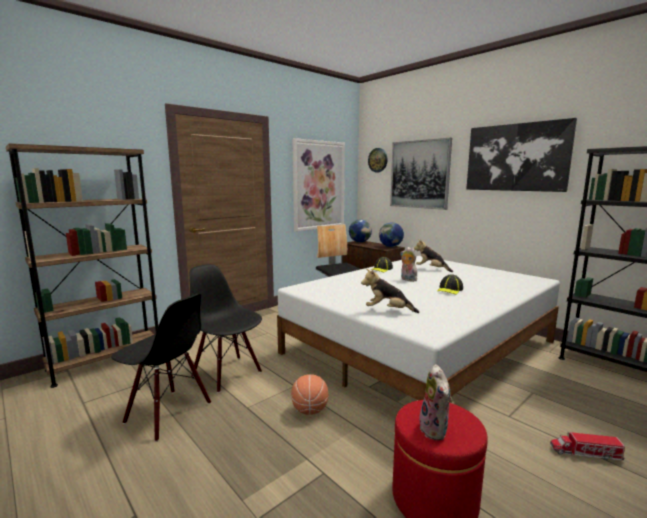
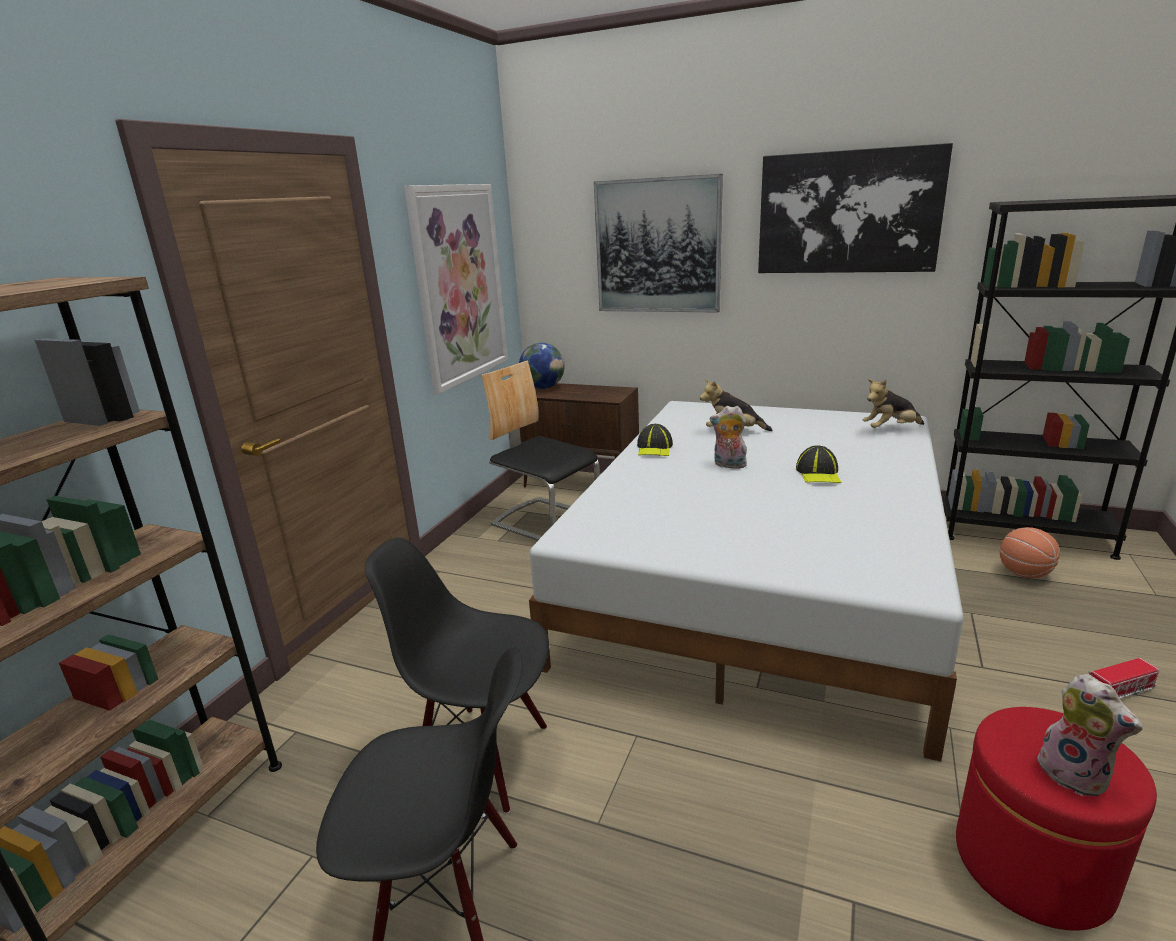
camera: 25 degrees left, 10 degrees up
(310, 410) = (712, 779): basketball -> basketball (1024, 573)
(378, 160) = (560, 218): wall clock -> none
(387, 311) = (794, 552): plush toy -> plush toy (890, 429)
(390, 246) = (613, 390): globe -> none

